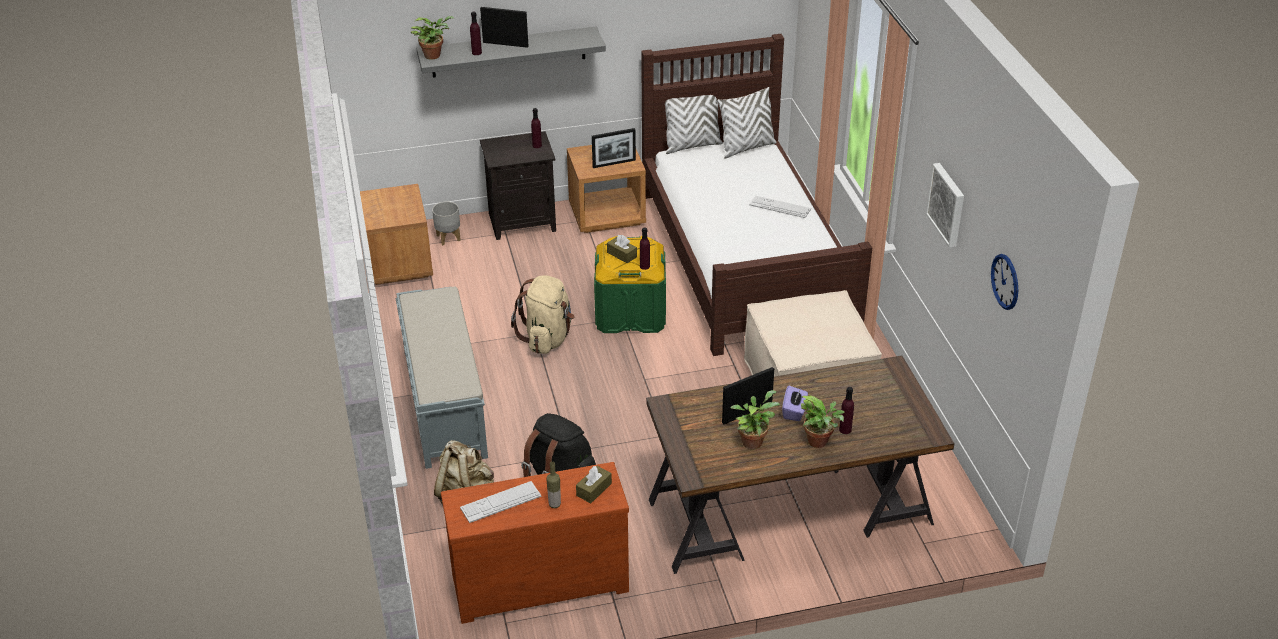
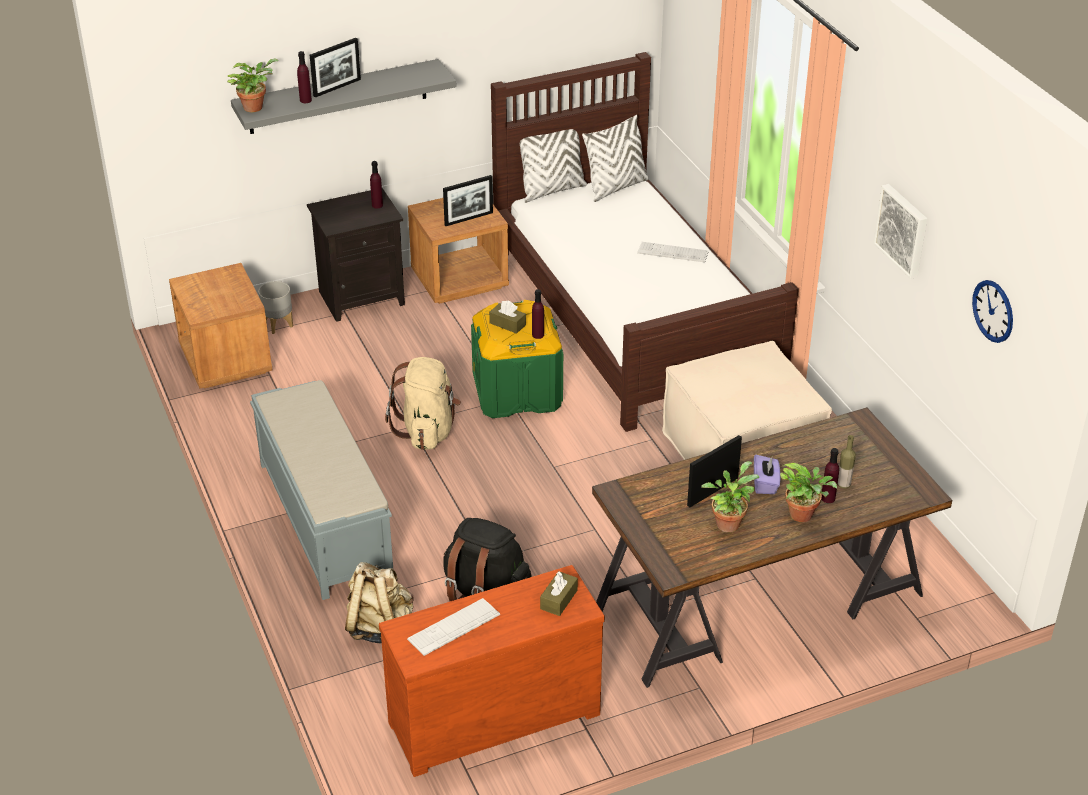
camera: 10 degrees left, 0 degrees up
(505, 44) = (337, 88): picture frame -> picture frame turned 135 degrees clockwise
(554, 504) = (518, 622): bottle -> bottle (843, 485)

